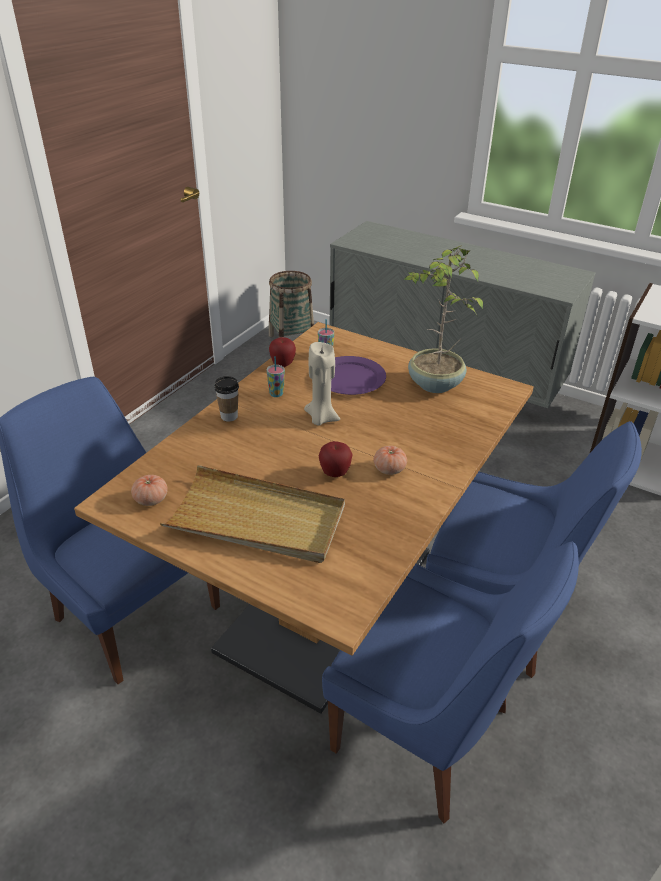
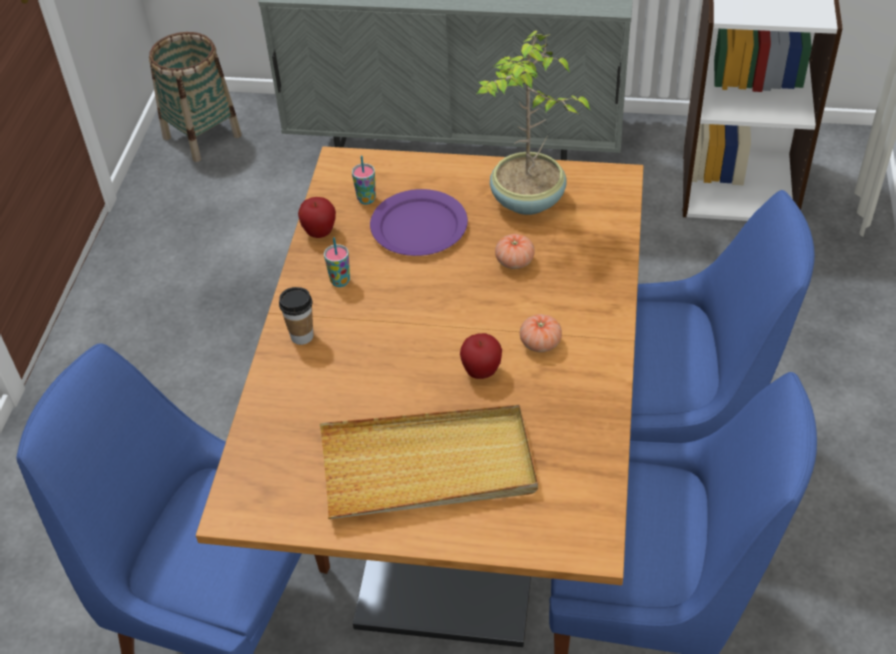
camera: 20 degrees left, 10 degrees up
(151, 499) = (284, 488): tomato -> tomato (514, 261)
(321, 418) = (418, 299): beige candle -> none

